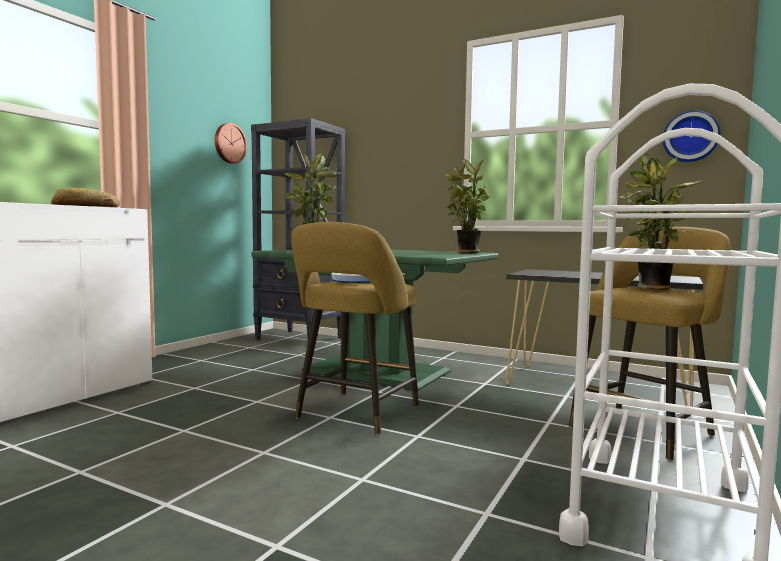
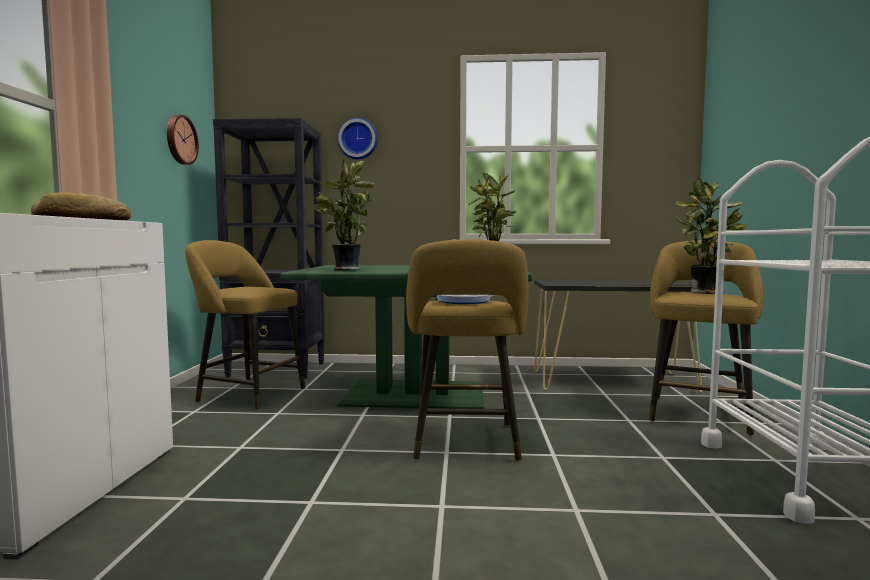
camera: 25 degrees left, 0 degrees up
(251, 354) = (247, 395): none -> yellow stool
(690, 137) = (660, 163): wall clock -> wall clock (358, 139)

